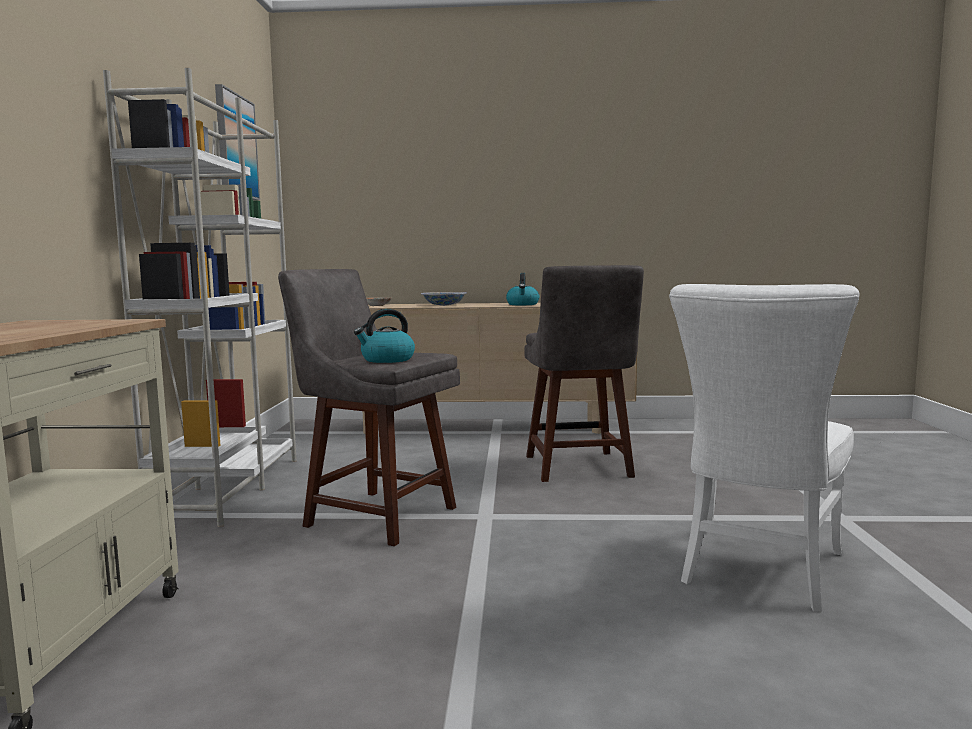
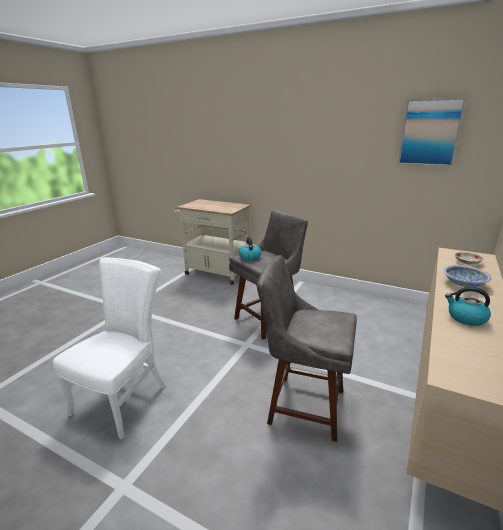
camera: 115 degrees right, 15 degrees up
(230, 488) = (325, 293): white bookcase -> none
(757, 570) = (125, 396): white chair -> white chair turned 60 degrees clockwise

